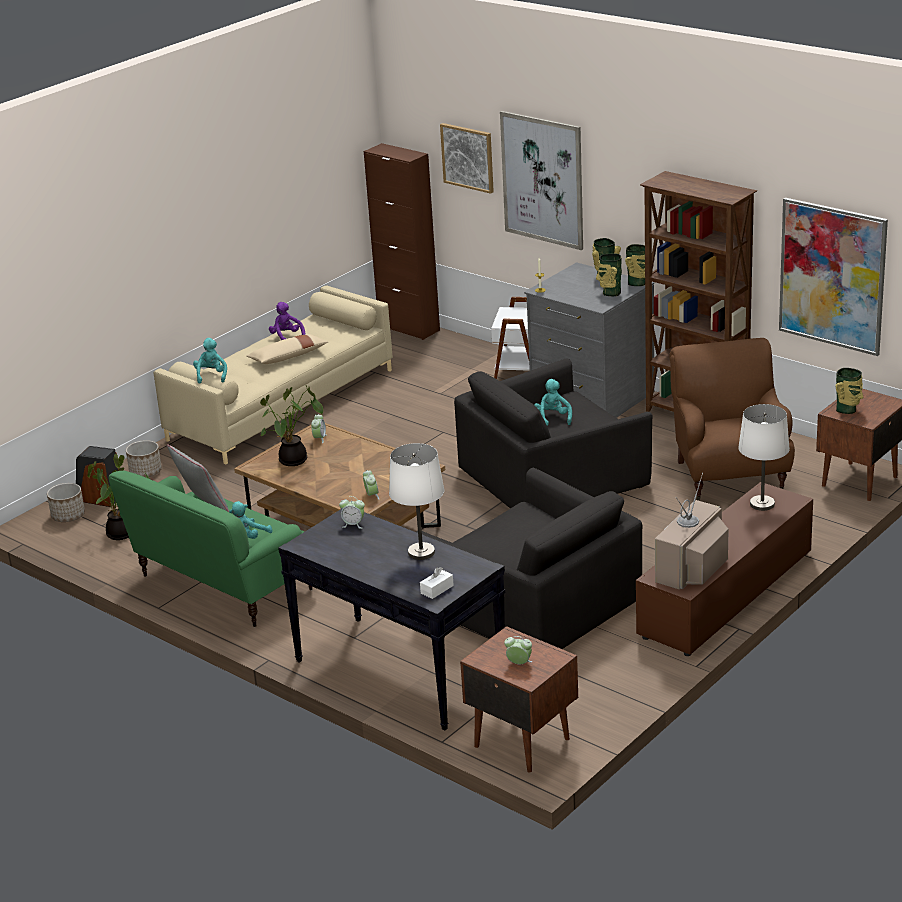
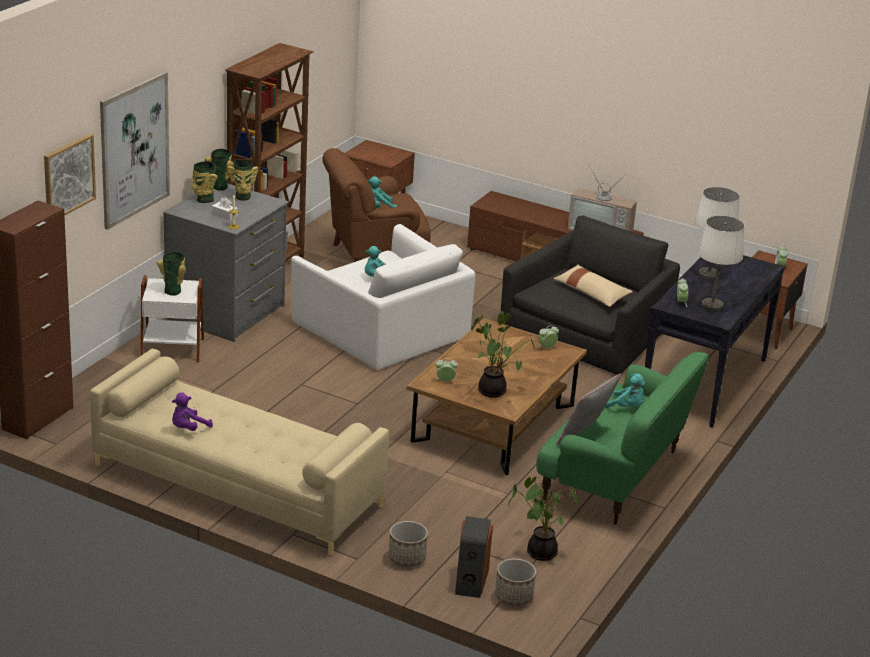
camera: 105 degrees left, 0 degrees up
(211, 376) = (347, 436): turquoise plush toy -> turquoise plush toy (379, 208)
(288, 357) = (243, 422): beige pillow -> beige pillow (591, 293)
(437, 589) = (754, 267): white tissue box -> white tissue box (224, 216)
(552, 475) = (382, 328): black armchair -> white armchair
(762, 504) = (505, 206): white table lamp -> white table lamp (712, 305)
(832, 276) = (316, 81): picture -> none
(847, 410) = (384, 158): vase -> vase (174, 290)

